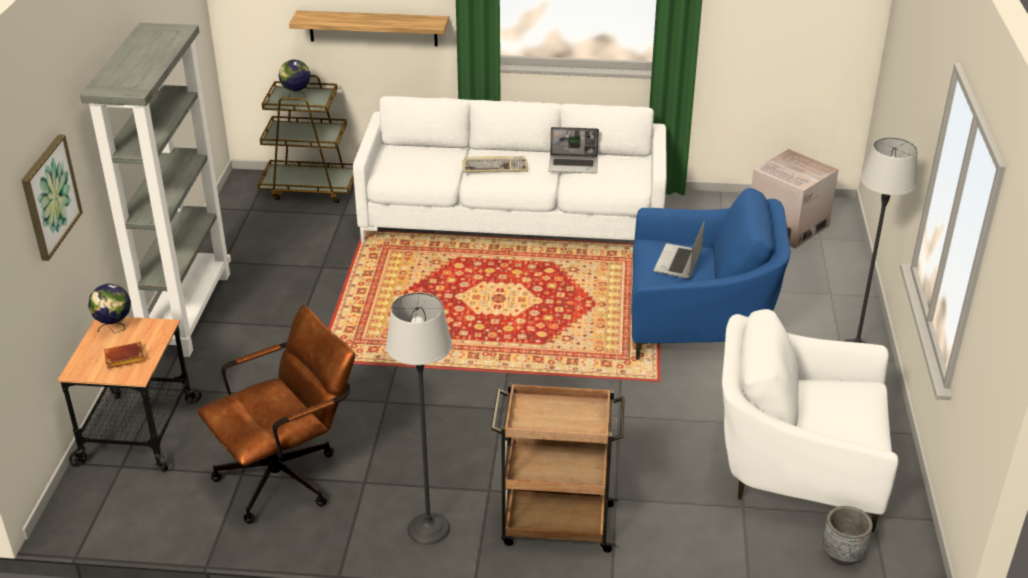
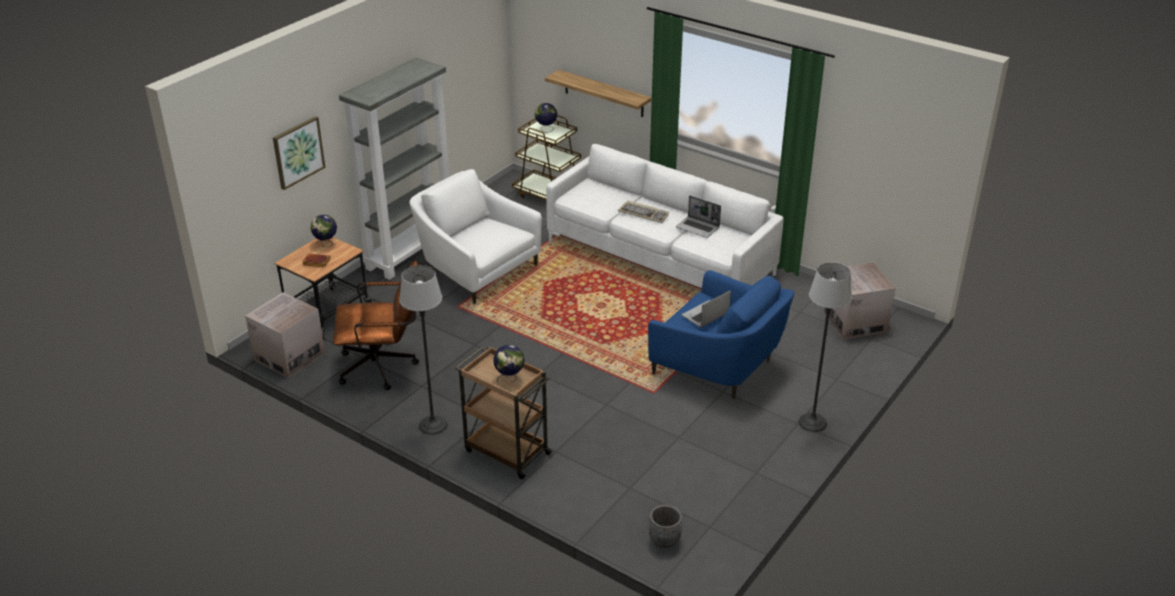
camera: 30 degrees right, 0 degrees up
(133, 513) = (289, 356): none -> cardboard box
(572, 417) = (509, 378): none -> globe
(797, 468) = (689, 479): white armchair -> white armchair (476, 269)

